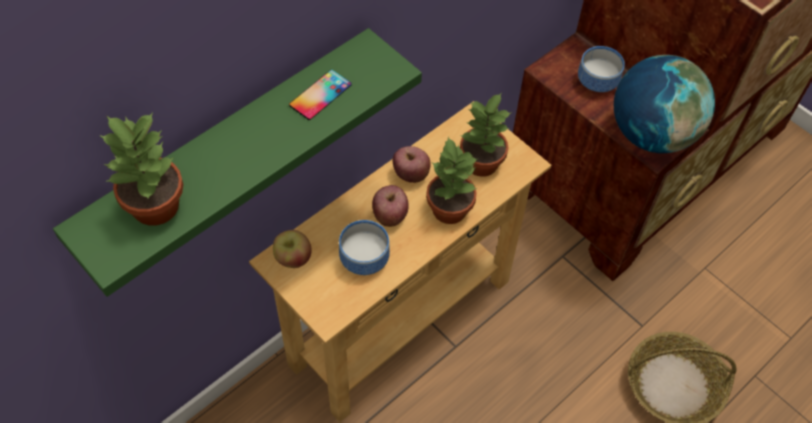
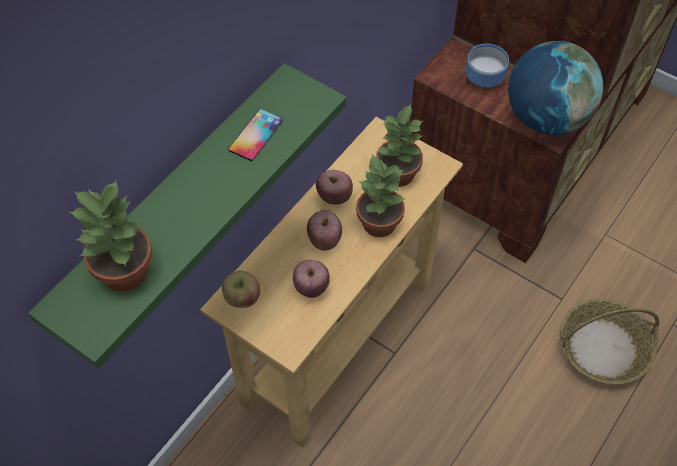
camera: 10 degrees left, 0 degrees up
(364, 261) = (311, 287): bowl -> apple

